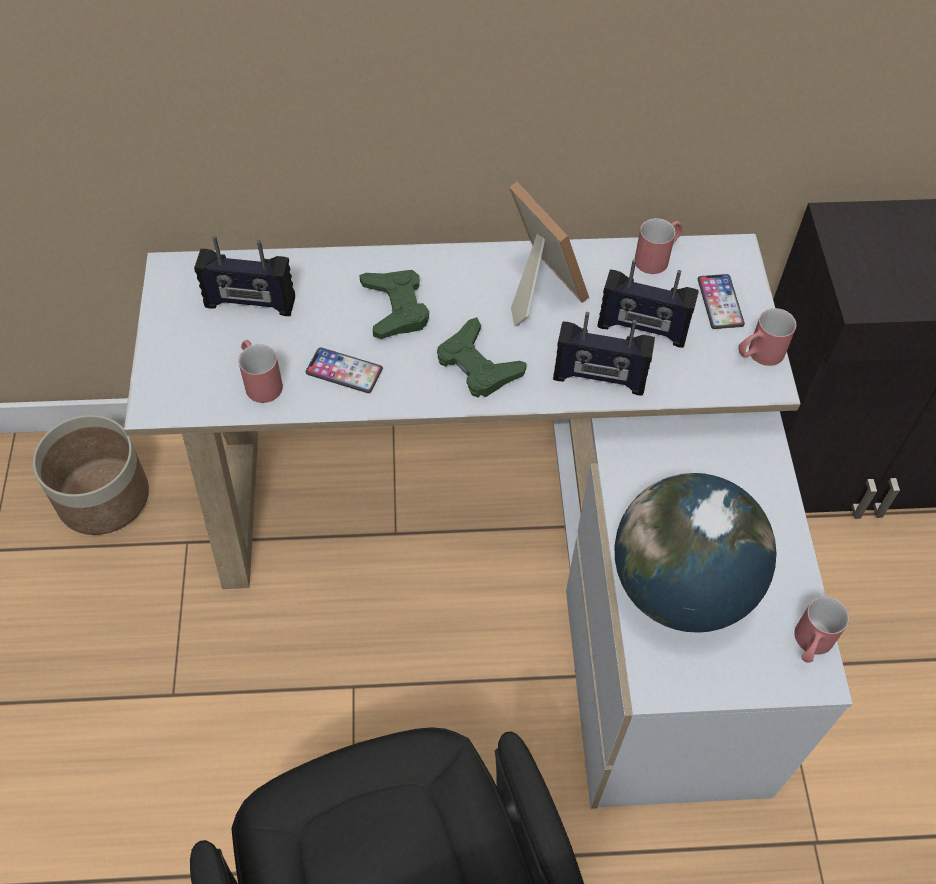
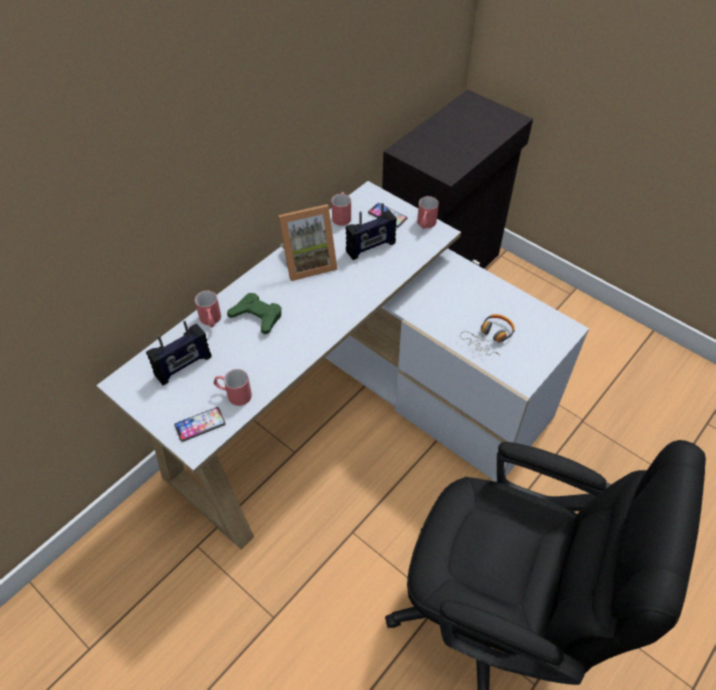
camera: 45 degrees left, 5 degrees down
(104, 497) = (125, 565): planter -> none
(344, 371) = (268, 359): phone -> phone (200, 424)
(478, 365) = (323, 312): green game controller -> none
(537, 287) = (308, 262): picture frame -> picture frame turned 150 degrees clockwise
(599, 379) = (378, 279): radio -> none
(682, 587) = (490, 338): globe -> headphones
(810, 645) = (554, 320): red mug -> red mug (211, 321)

